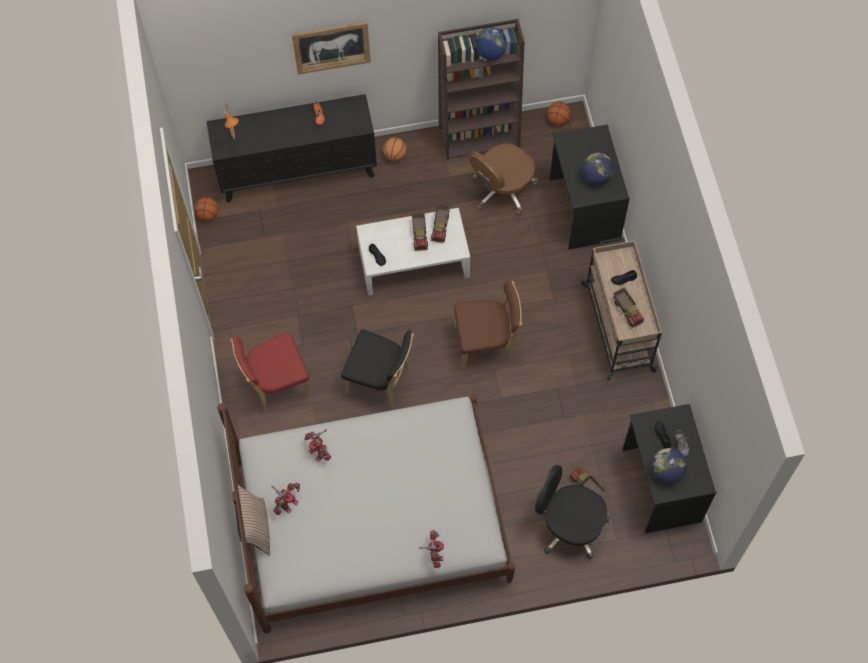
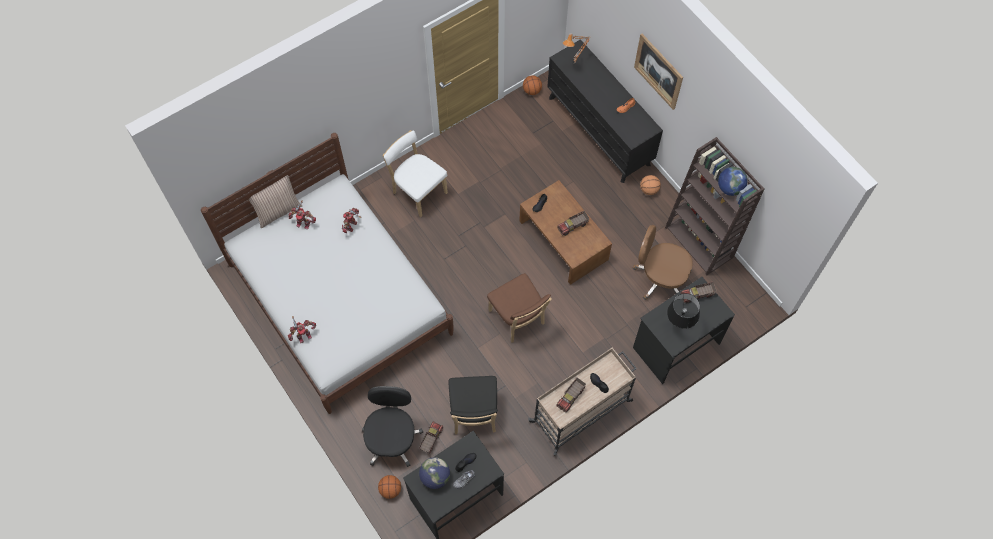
camera: 65 degrees right, 0 degrees up
(276, 384) = (418, 191): red chair -> white chair
(380, 381) = (452, 258): black chair -> black chair (474, 415)
(413, 261) = (564, 240): white coffee table -> brown coffee table
(441, 227) = (587, 238): toy truck -> toy truck (697, 295)
(558, 120) = (749, 294): basketball -> basketball (390, 489)
(596, 177) = (679, 324): globe -> black table lamp

